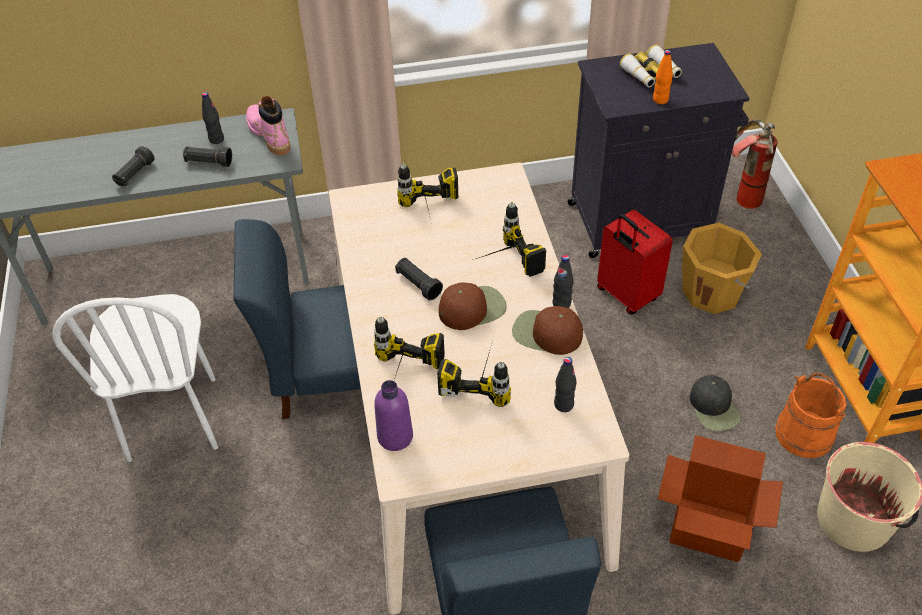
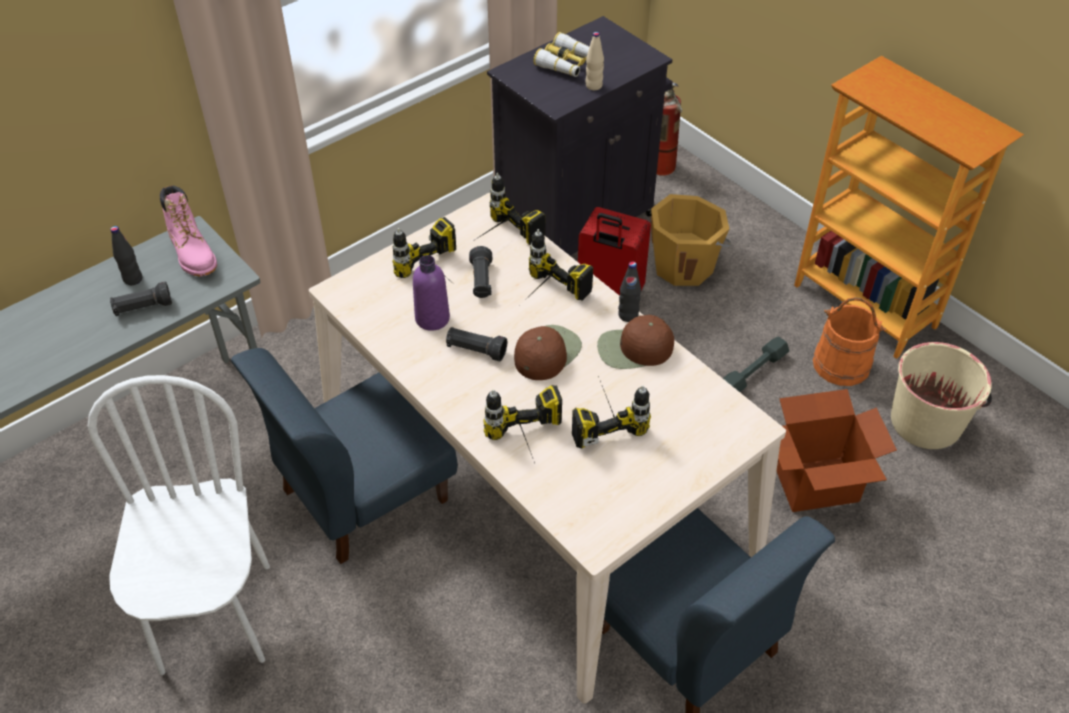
camera: 30 degrees left, 0 degrees up
(134, 174) = (60, 352): black flashlight -> black flashlight (481, 281)
(173, 418) = (214, 618): white chair -> white chair turned 150 degrees counterclockwise
(269, 135) = (193, 254): pink boot -> pink boot turned 150 degrees counterclockwise
(395, 436) = (562, 507): purple bottle -> purple bottle (432, 318)
(499, 204) = (498, 241): none -> power drill
(563, 404) = (697, 409): black bottle -> none
(660, 100) = (593, 86): orange bottle -> beige bottle
(714, 407) = (752, 372): black cap -> grey dumbbell

